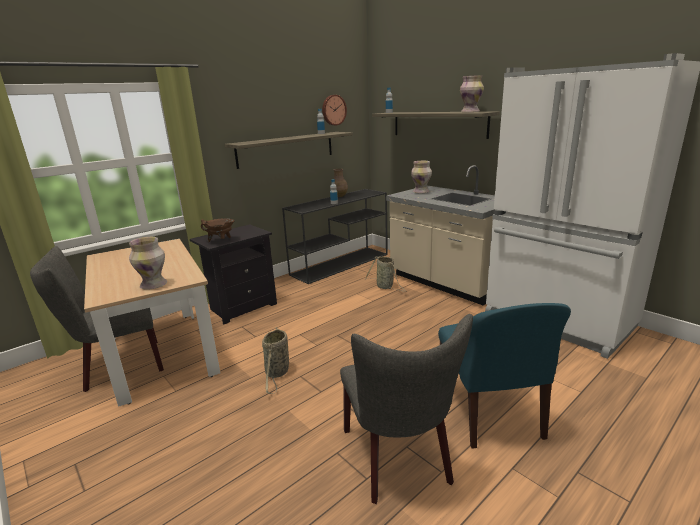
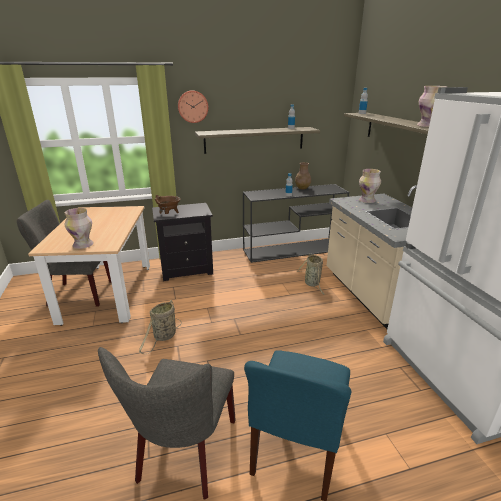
camera: 25 degrees right, 5 degrees up
(333, 110) = (309, 106): wall clock -> wall clock (192, 106)

